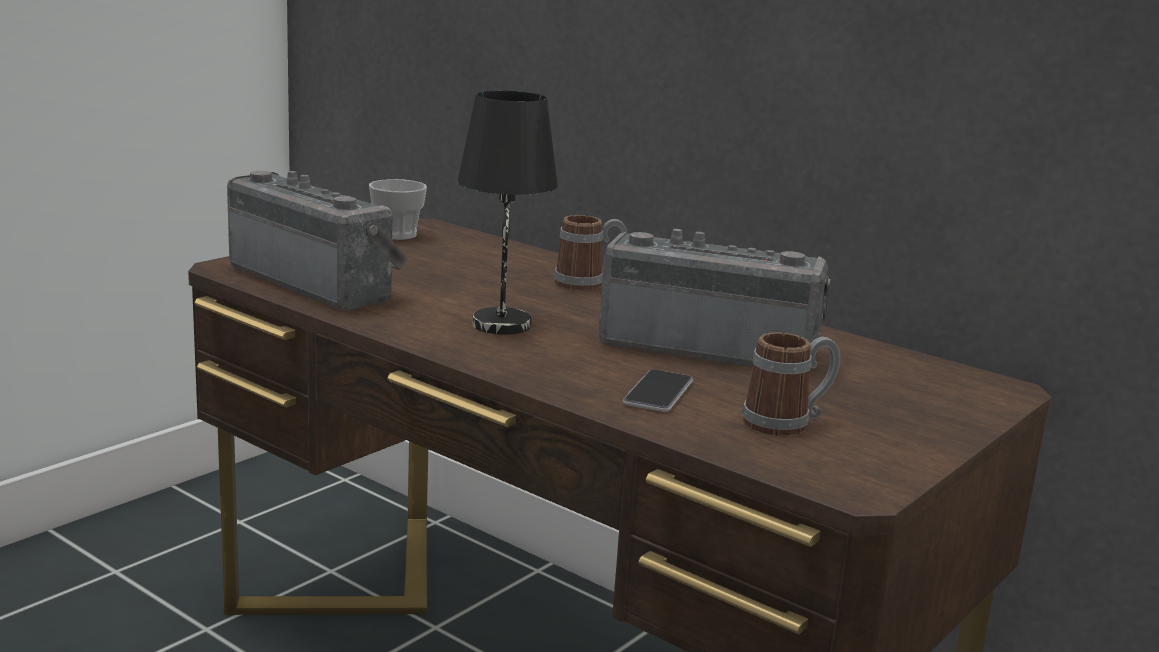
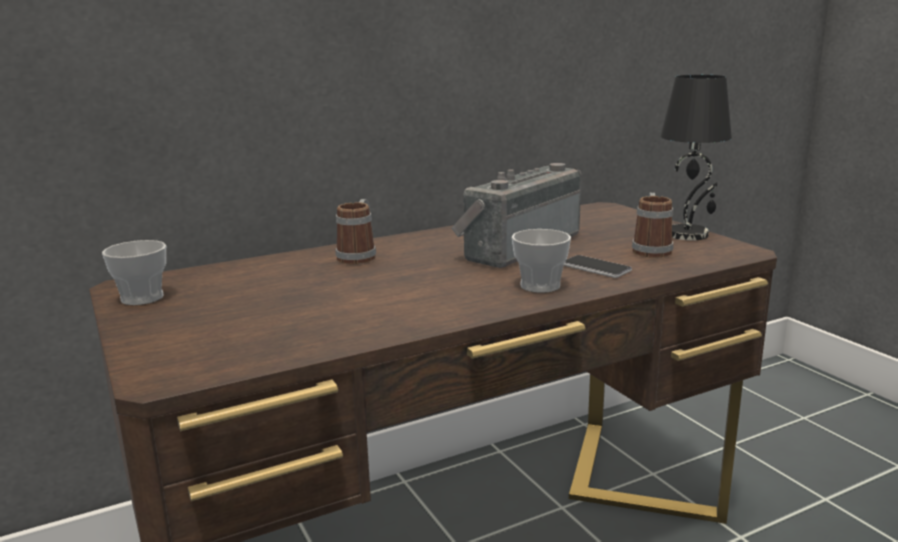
camera: 65 degrees left, 0 degrees up
(317, 283) = (263, 342): radio -> none
(502, 325) = (438, 289): black table lamp -> black table lamp (688, 234)
(556, 368) = (540, 286): none -> cup

